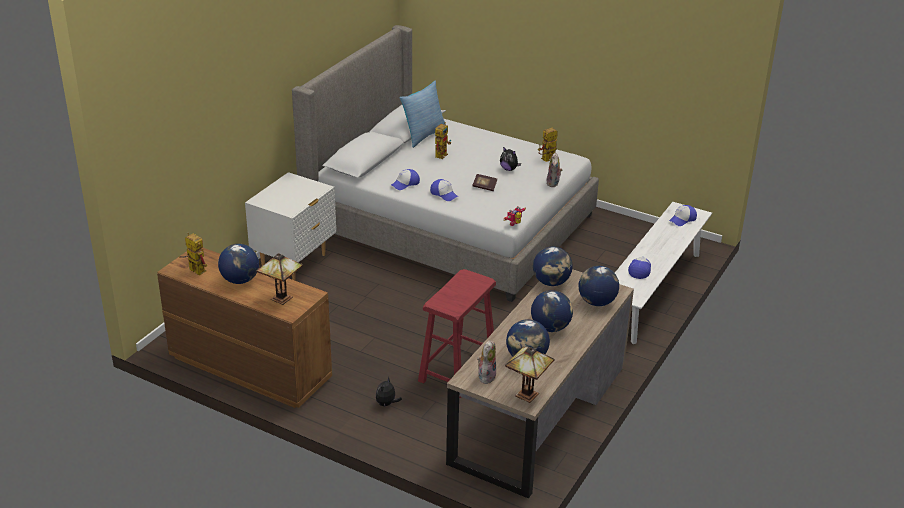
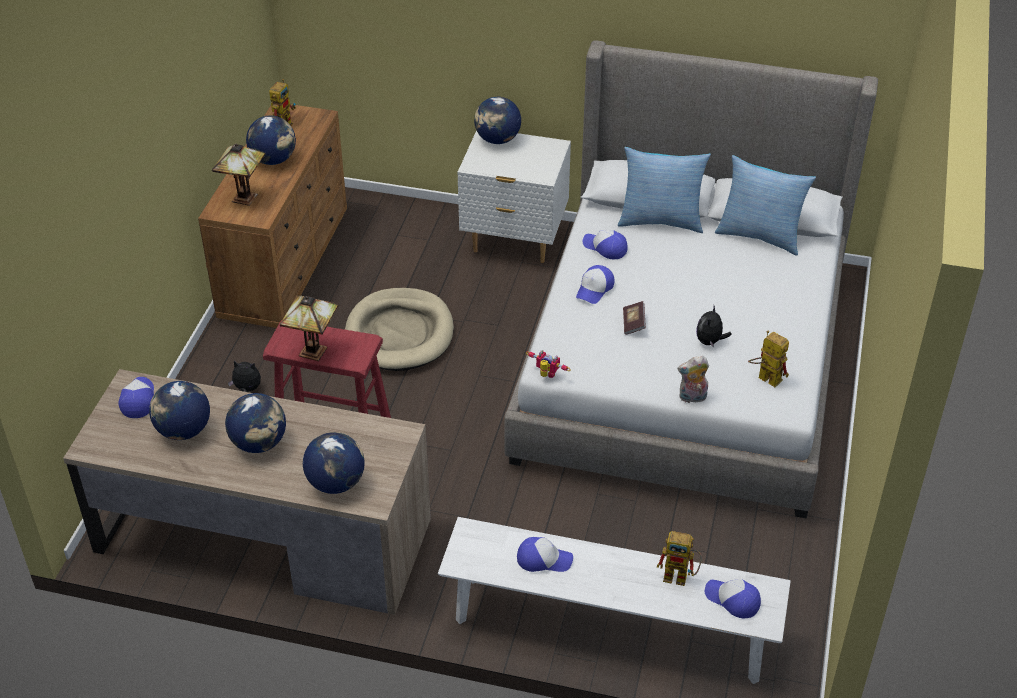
camera: 75 degrees right, 10 degrees up
(364, 325) = (399, 333): none -> beige dog bed
(389, 161) = (660, 220): none -> pillow
(441, 154) = (714, 264): toy robot -> toy robot (681, 576)
(486, 376) = (138, 400): plush toy -> cap
(527, 393) = (107, 443): table lamp -> table lamp (315, 351)
(551, 282) = (372, 428): globe -> globe (497, 140)

